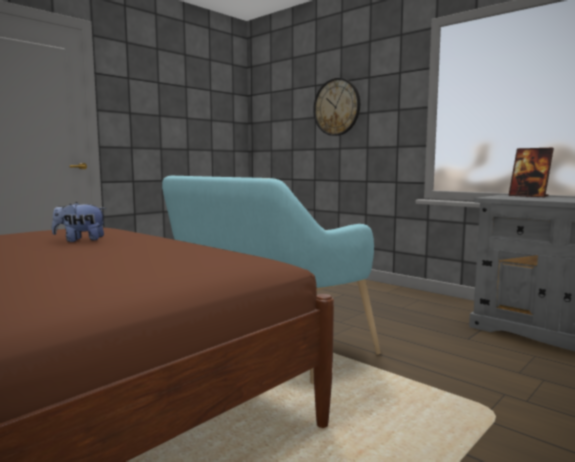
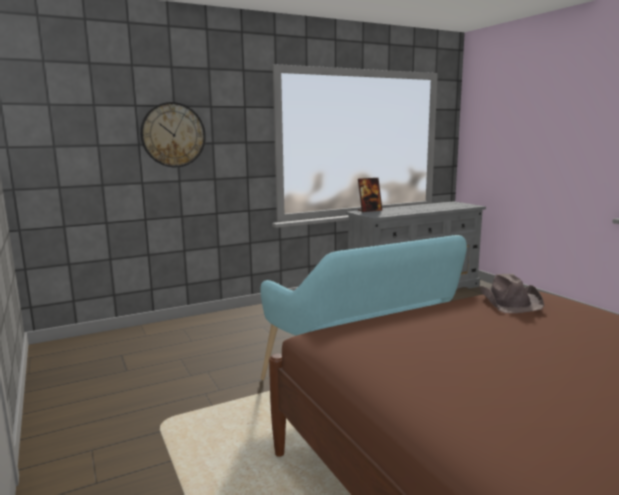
camera: 70 degrees left, 5 degrees up
(80, 240) = (466, 331): plush toy -> none
(180, 248) = (510, 301): none -> brown hat

